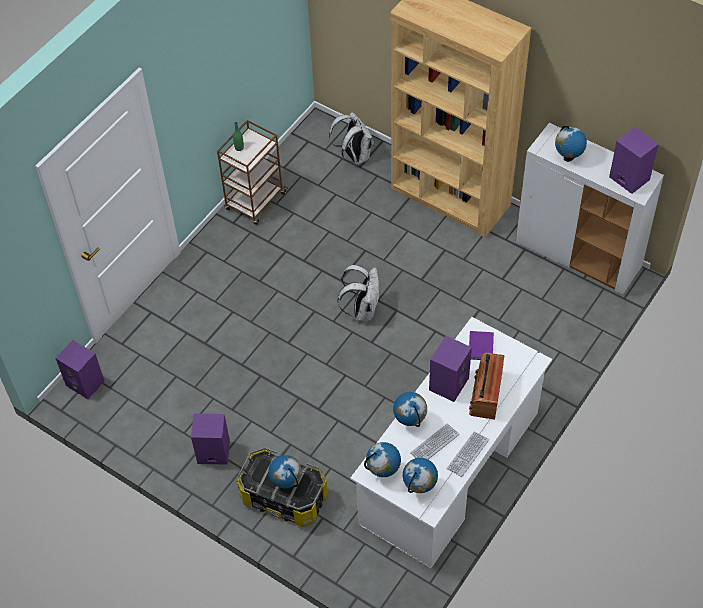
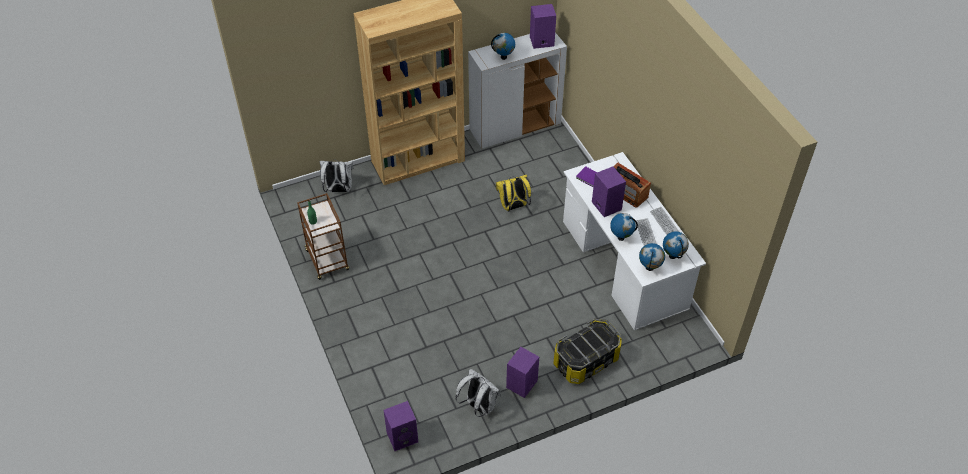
camera: 60 degrees left, 5 degrees down
(286, 483) = (594, 341): globe -> none
(362, 310) = (470, 248): white backpack -> white backpack (478, 406)
(453, 317) = (513, 206): none -> yellow backpack

